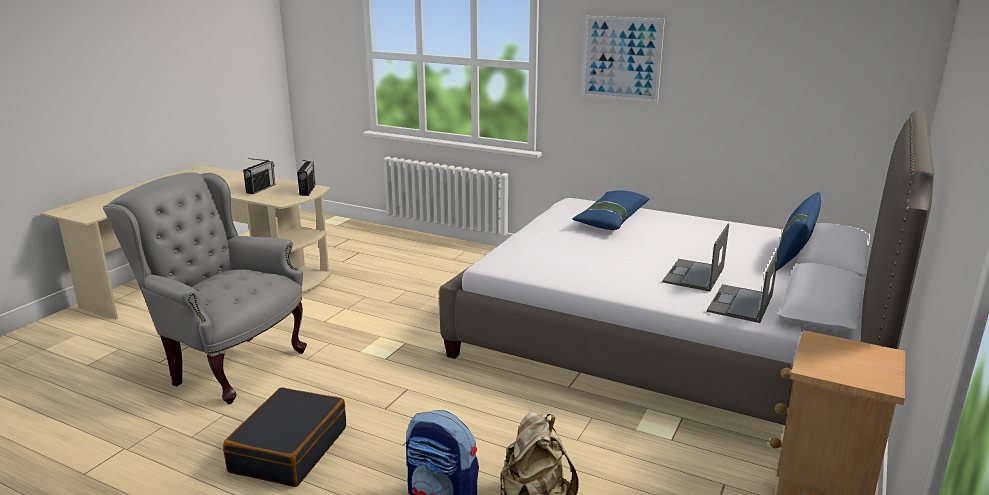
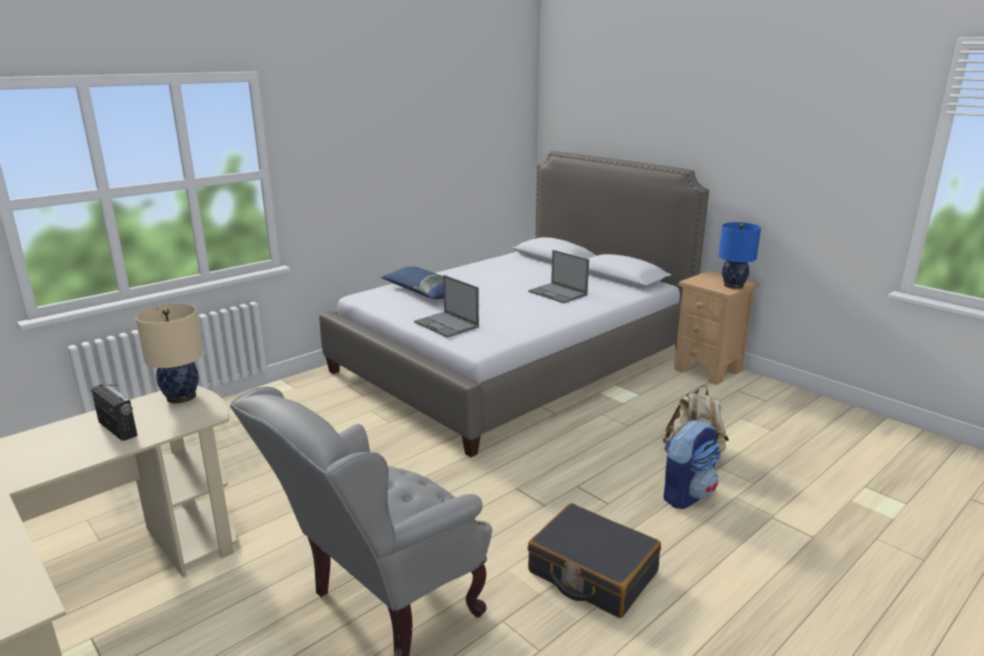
camera: 70 degrees left, 0 degrees up
(307, 190) = (181, 397): radio -> beige table lamp
(621, 58) = (351, 150): picture -> none
(740, 304) = (611, 293): laptop -> laptop (447, 325)
(794, 253) = (541, 264): blue pillow -> none
(846, 373) = (733, 285): none -> blue table lamp

